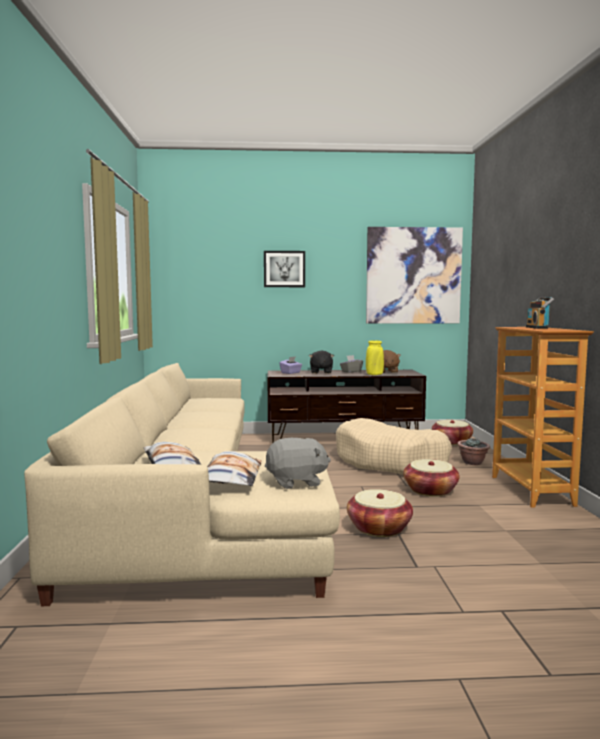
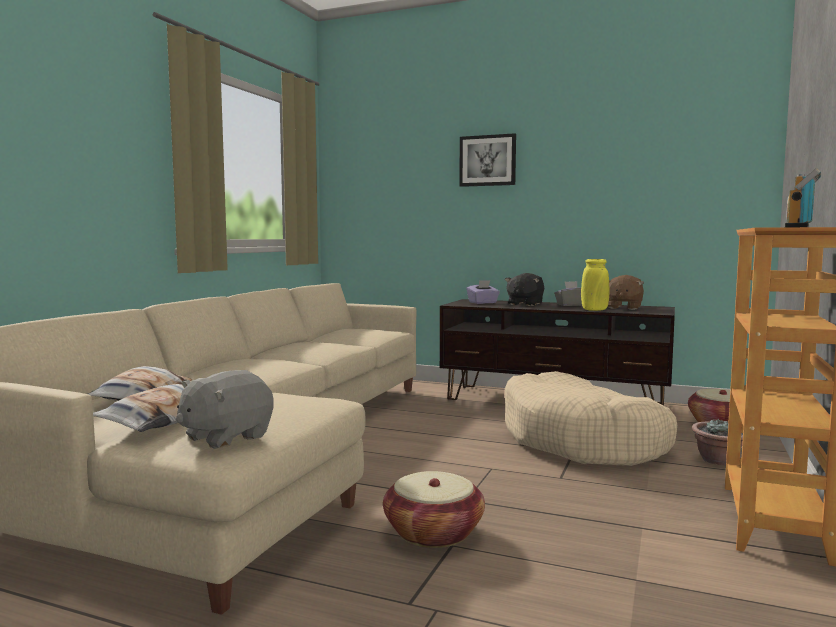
camera: 25 degrees right, 0 degrees up
(296, 482) = (226, 437): grey plush toy -> grey plush toy turned 120 degrees clockwise
(413, 276) = (681, 161): picture -> none
(430, 490) = (588, 492): basket -> none

